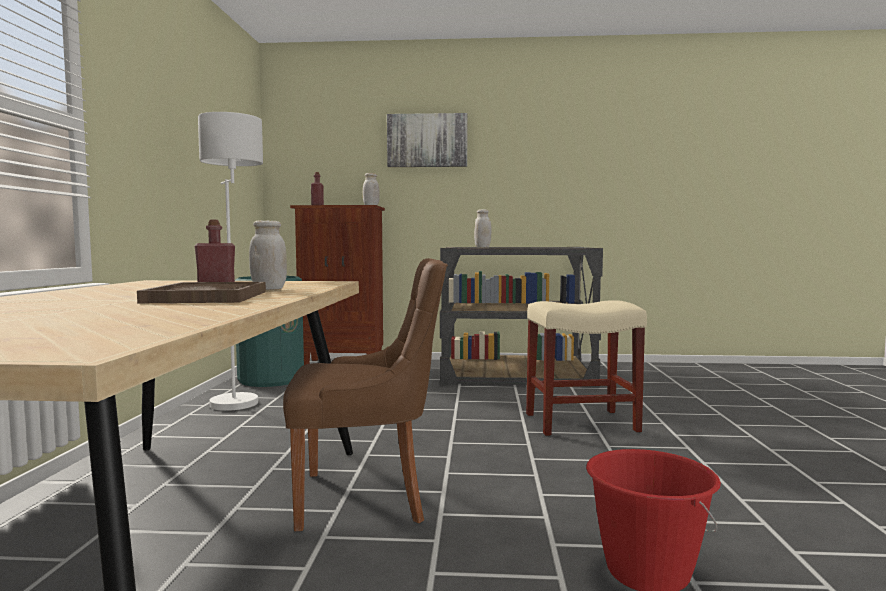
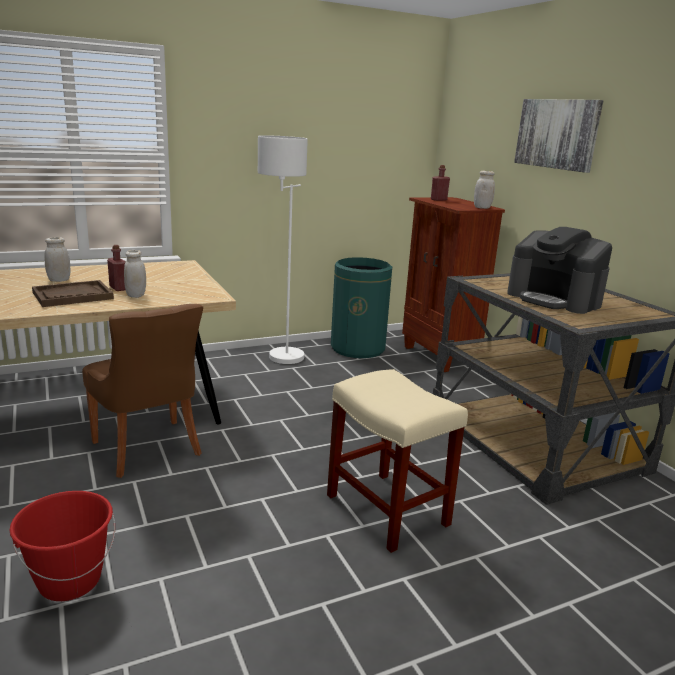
camera: 60 degrees right, 15 degrees up
(482, 247) = (490, 287): white jar -> white jar (59, 280)
(524, 247) = (554, 299): none -> coffee machine

